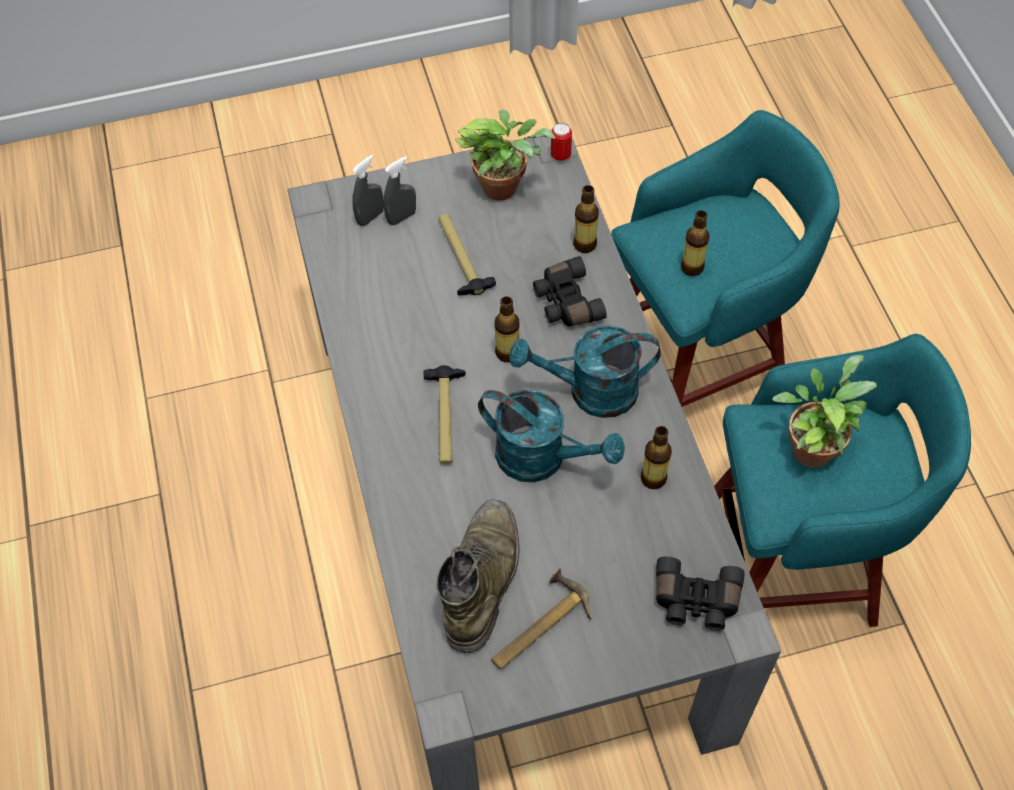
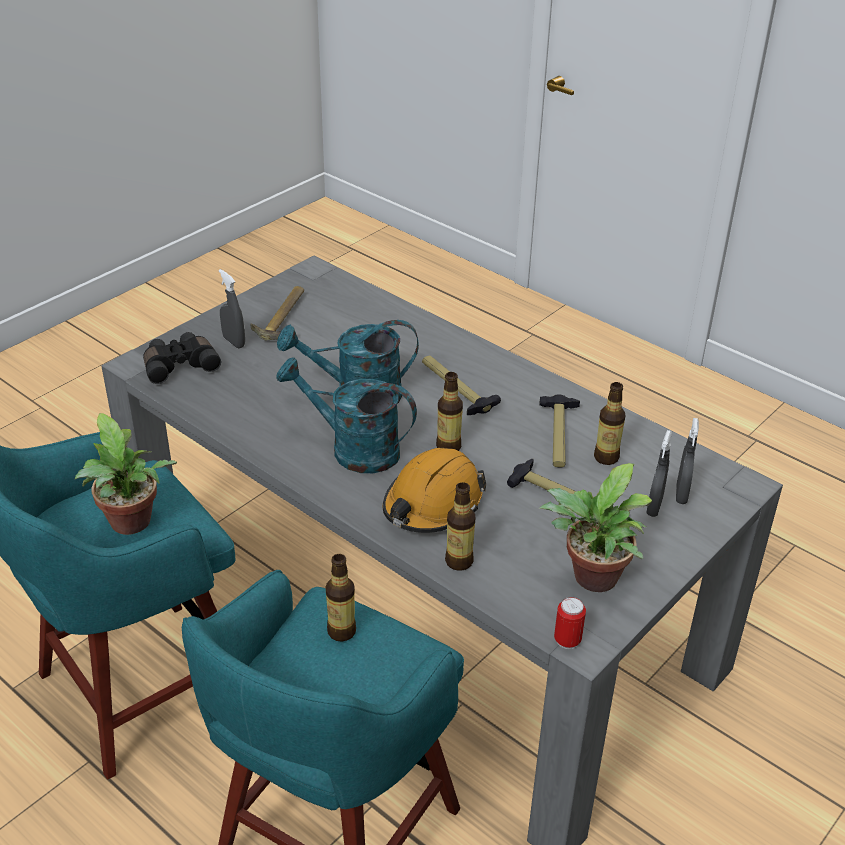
camera: 145 degrees right, 20 degrees down
(406, 317) = (558, 436): none -> hammer
(482, 578) = (344, 324): green boot -> none
(566, 302) = (432, 504): black binoculars -> orange hard hat
(590, 392) = (353, 449): turquoise watering can -> turquoise watering can turned 120 degrees counterclockwise
(618, 613) = (234, 342): none -> grey spray bottle
(653, 478) = (258, 417): bottle -> bottle (606, 457)

